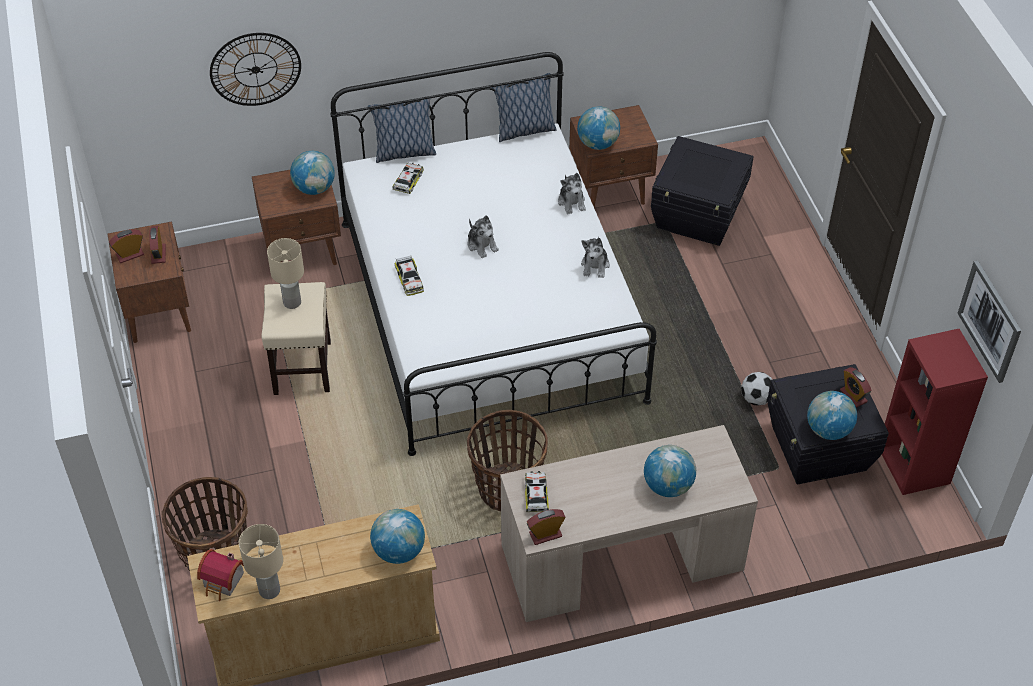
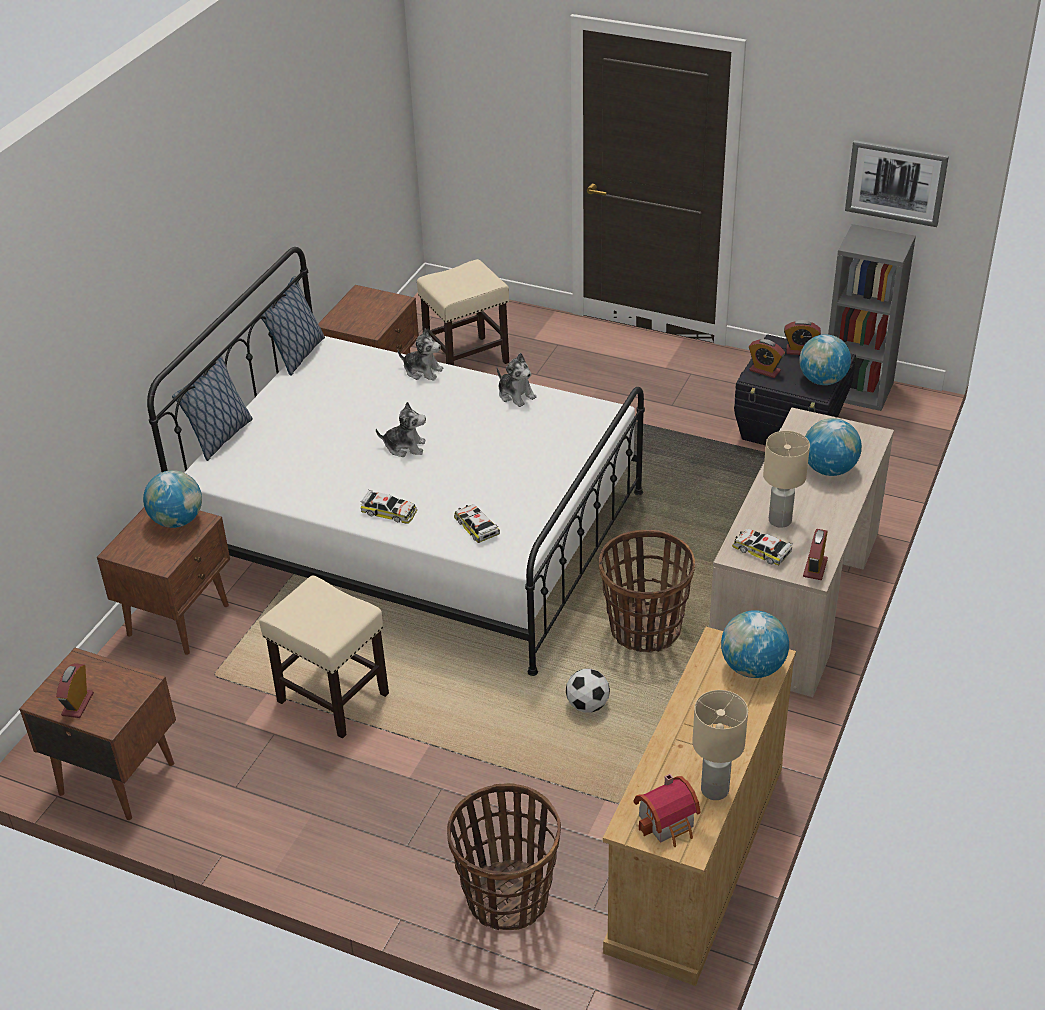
camera: 50 degrees left, 10 degrees down
(158, 254) = (109, 680): alarm clock -> alarm clock (764, 370)
(255, 69) = (69, 400): wall clock -> none
(292, 303) = (312, 610): beige table lamp -> beige table lamp (780, 521)
(408, 181) = (261, 452): toy car -> toy car (476, 527)
(598, 144) = (369, 327): globe -> none
(698, 216) = (467, 359): black storage box -> beige stool
(756, 399) = (702, 432): football -> football (587, 705)
(915, 466) = (858, 390): red bookcase -> grey bookcase

